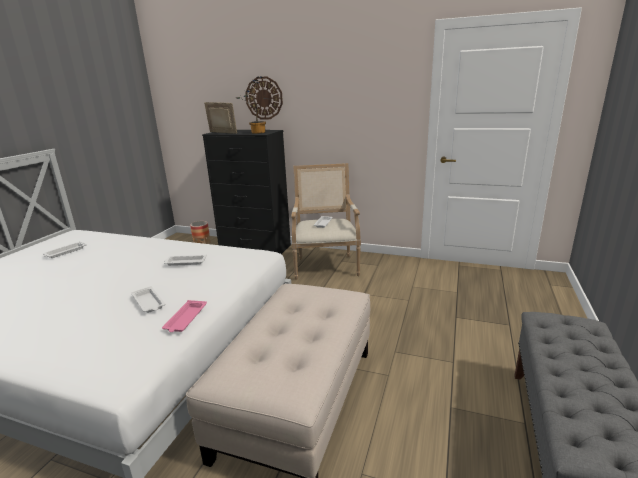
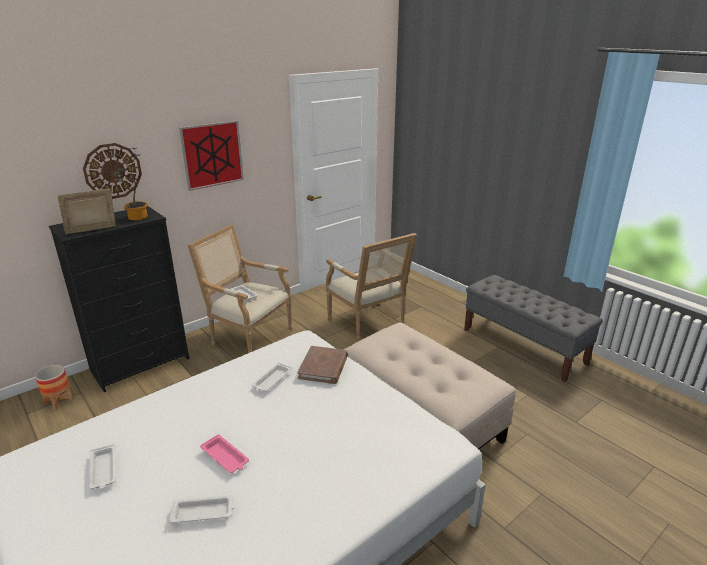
camera: 60 degrees left, 5 degrees up
(149, 303) = (340, 414): white tray -> white tray (203, 512)
(185, 319) = (391, 398): pink tray -> pink tray (225, 457)
(218, 274) = (323, 367): none -> brown book
(341, 96) = (212, 154): none -> picture
(424, 307) = (369, 323): none -> armchair

